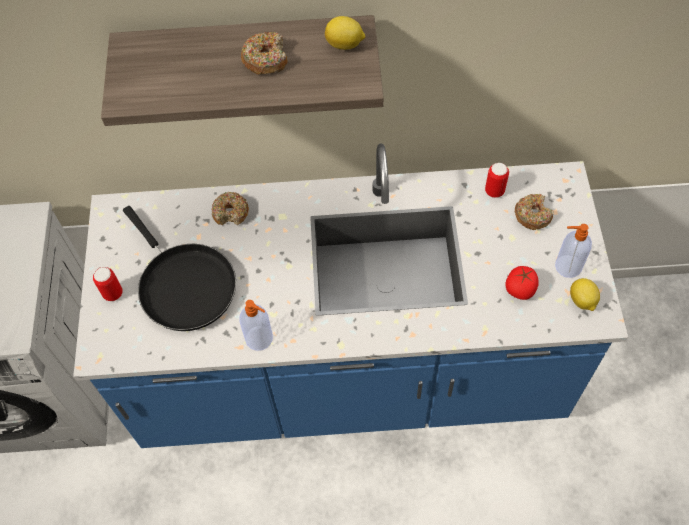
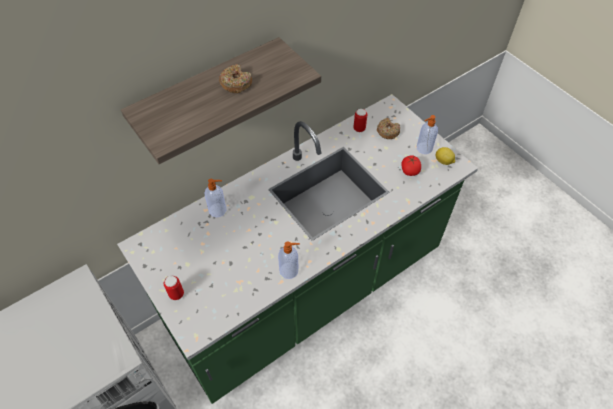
camera: 35 degrees left, 5 degrees down
(184, 285) = (219, 265): black frying pan -> none
(231, 213) = (218, 210): donut -> soap dispenser
(345, 45) = (276, 58): lemon -> none
(350, 375) = (306, 290): blue counter -> green counter

